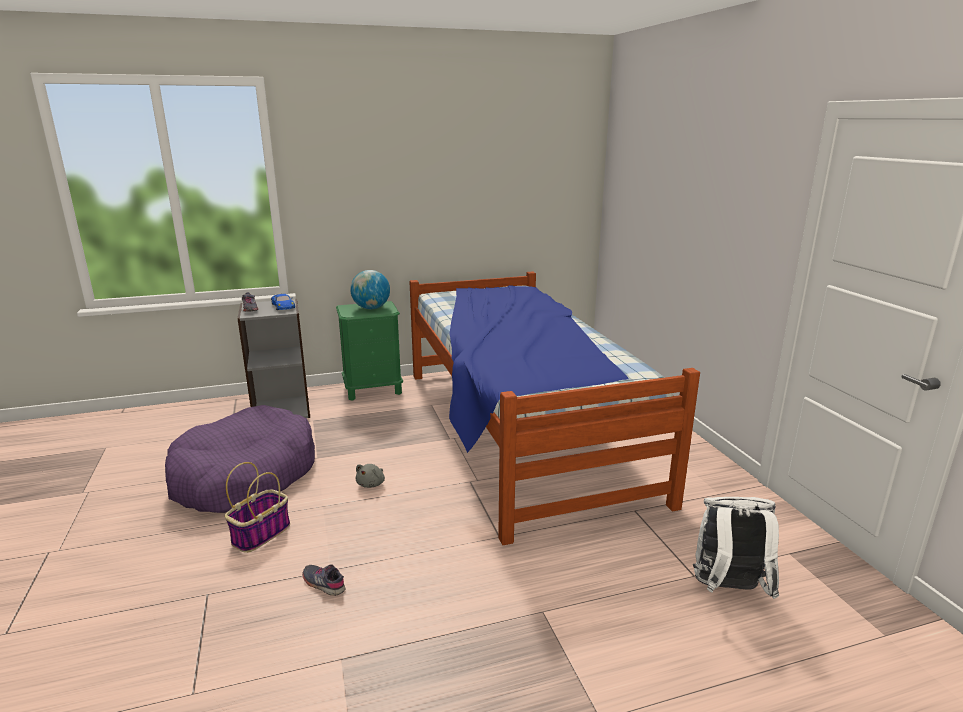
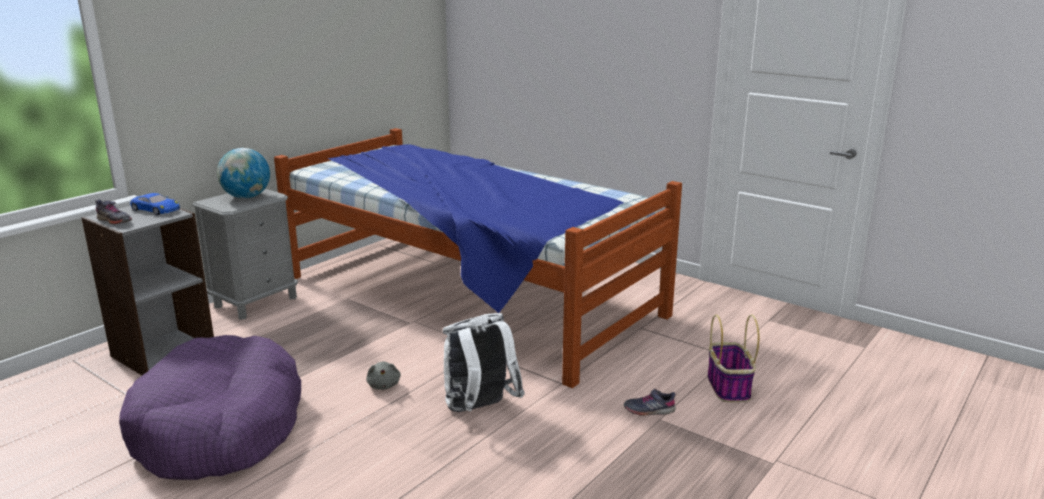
camera: 35 degrees left, 0 degrees up
(261, 534) = (326, 467): basket -> basket (728, 386)
(324, 583) = (454, 477): grey shoe -> grey shoe (649, 410)
(373, 389) = (256, 302): green nightstand -> grey nightstand
(727, 589) = (758, 356): white backpack -> white backpack (479, 409)

